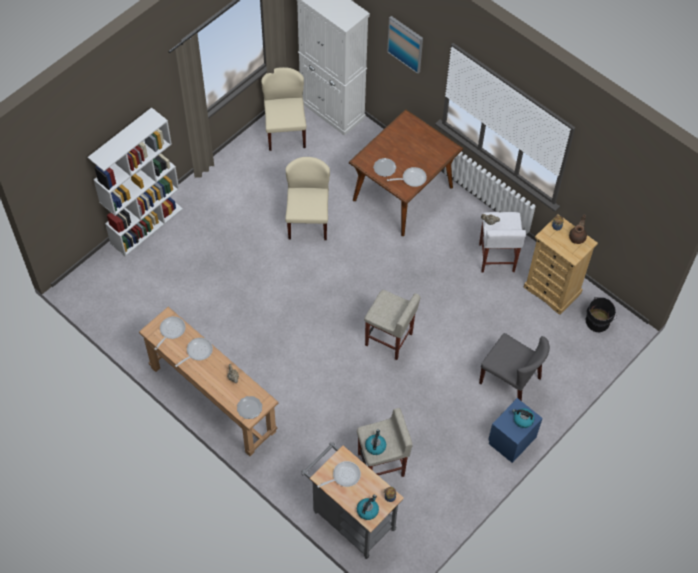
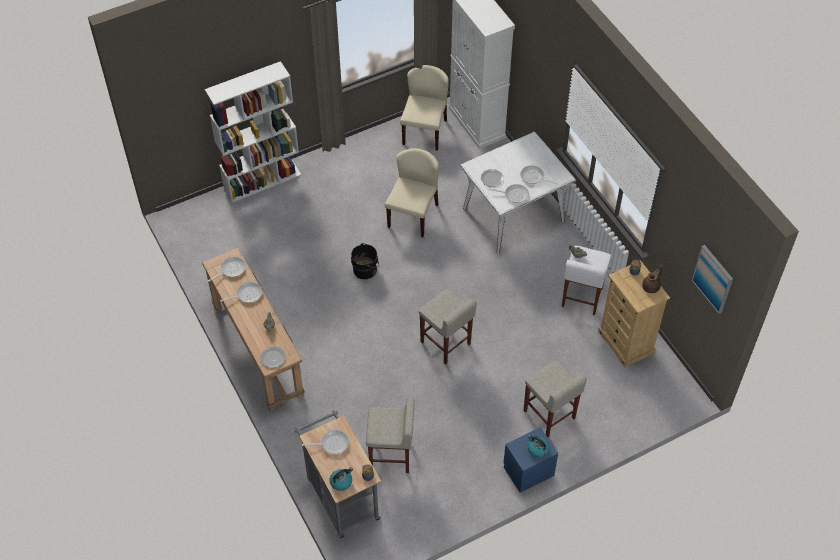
camera: 20 degrees right, 5 degrees down
(375, 446) = (379, 429): kettle -> none
(403, 193) = (514, 214): brown dining table -> white dining table
(405, 44) = (540, 61): picture -> picture (713, 278)
(423, 156) = (534, 177): none -> frying pan
(510, 381) = (549, 415): grey chair -> beige stool
(598, 321) = (662, 384): black bucket -> black bucket (366, 269)

